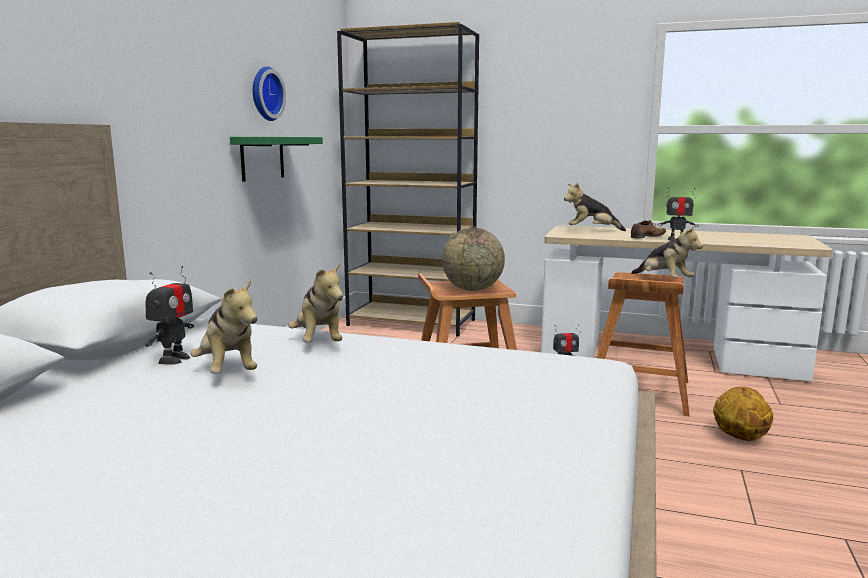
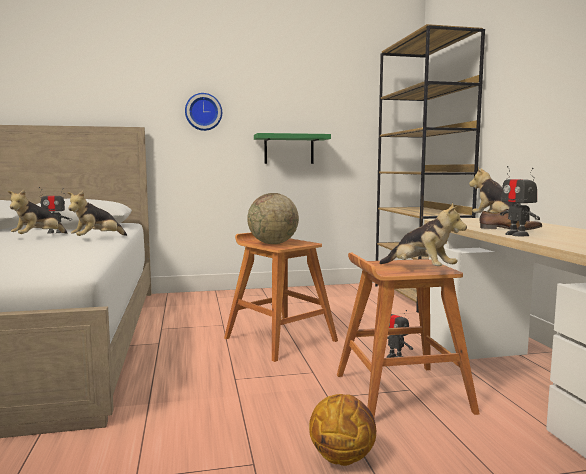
camera: 60 degrees right, 5 degrees down
(264, 94) = (296, 106): wall clock -> wall clock (203, 112)
(663, 280) = (420, 270): plush toy -> plush toy turned 75 degrees counterclockwise

